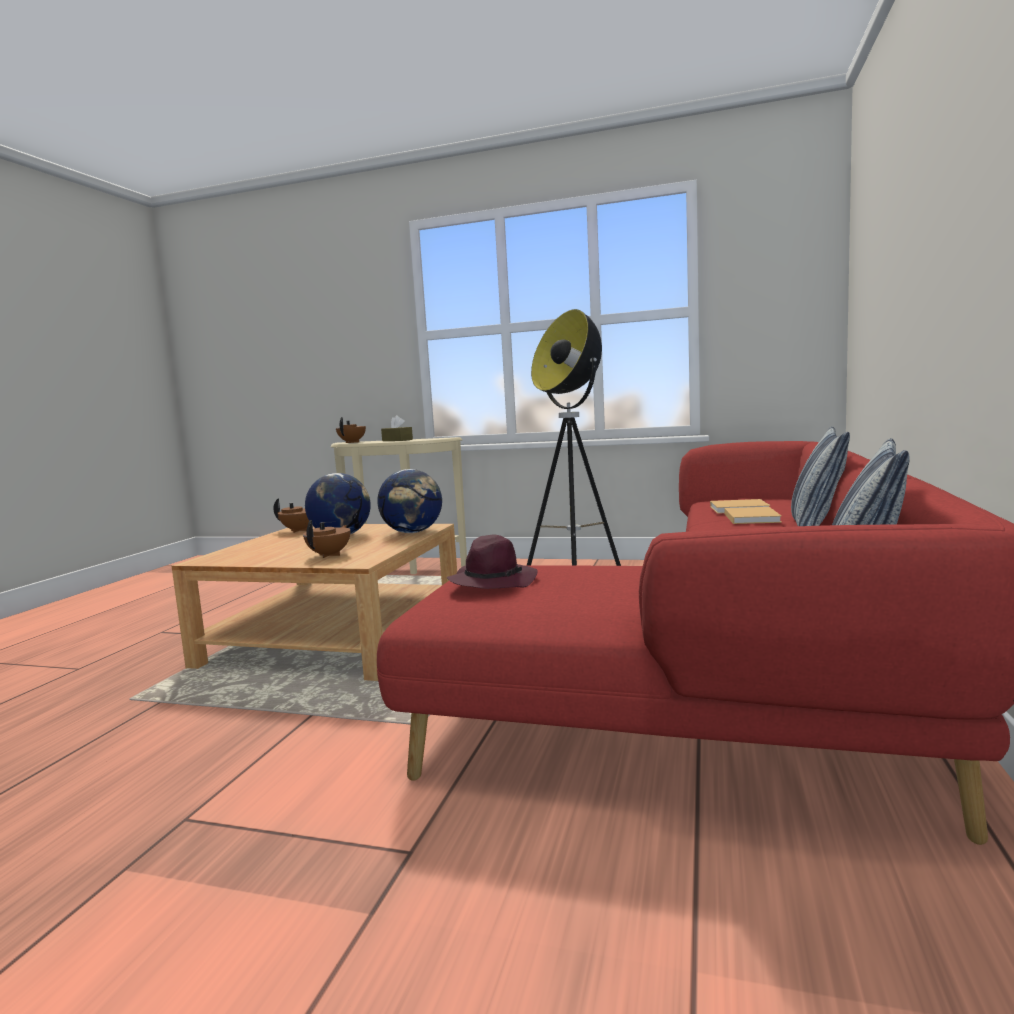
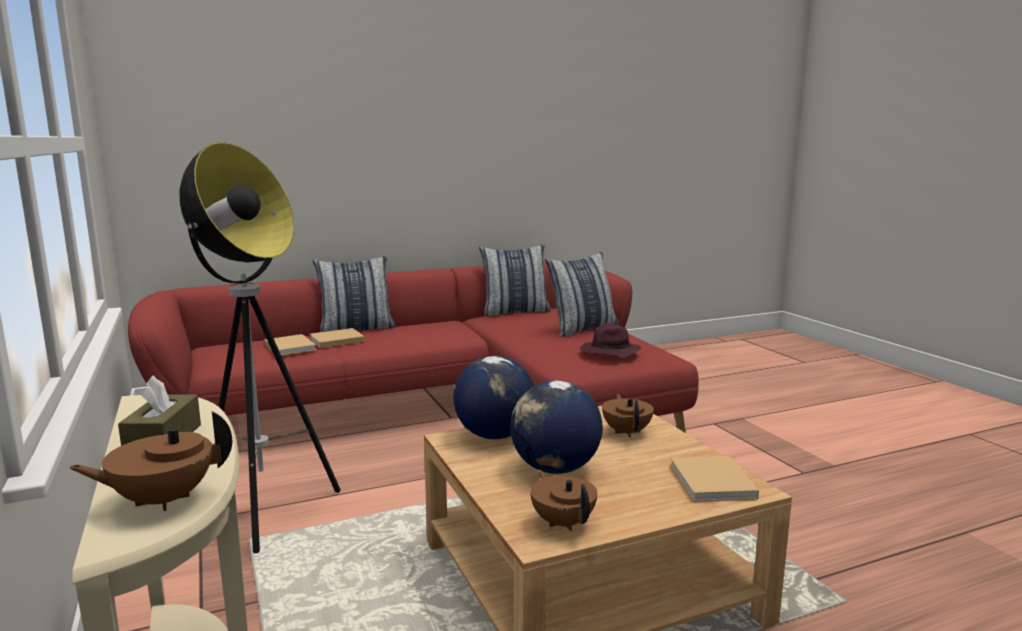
camera: 130 degrees left, 5 degrees up
(232, 556) = (713, 483): none -> beige book
(330, 555) = (627, 432): brown teapot -> brown teapot turned 105 degrees clockwise
(636, 594) = (582, 328): none -> pillow

